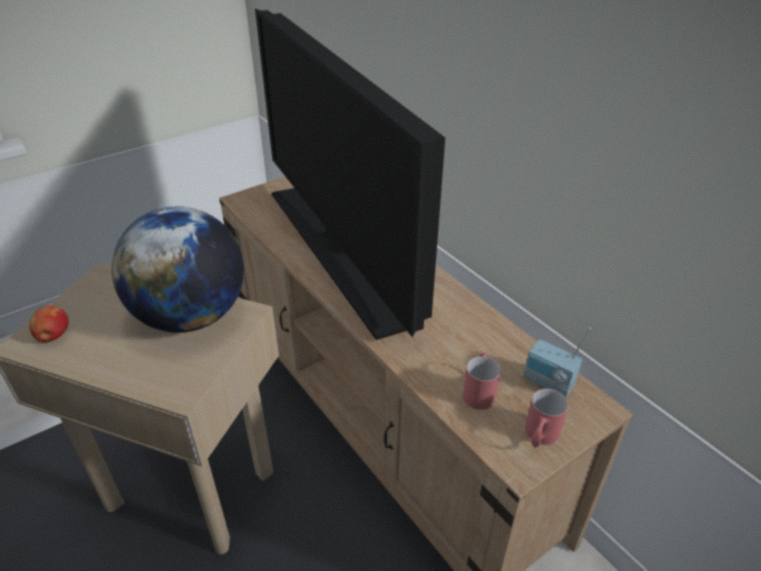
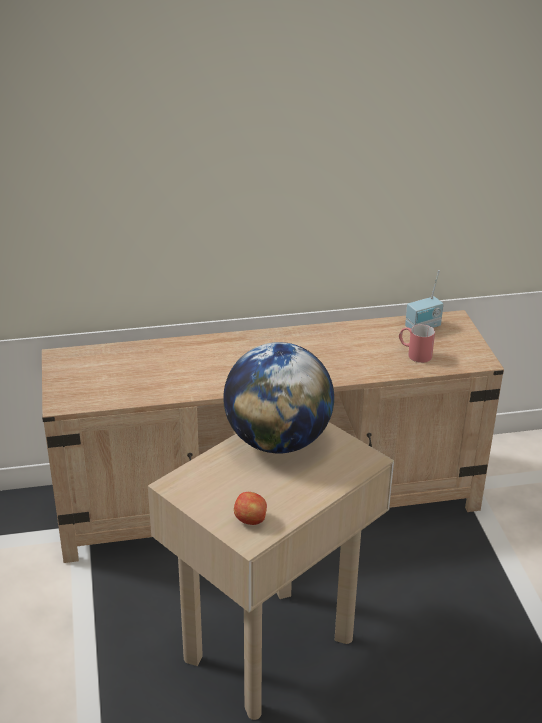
camera: 65 degrees left, 5 degrees down
(340, 252) = (210, 368): television -> none
(539, 437) = (465, 346): red mug -> none

